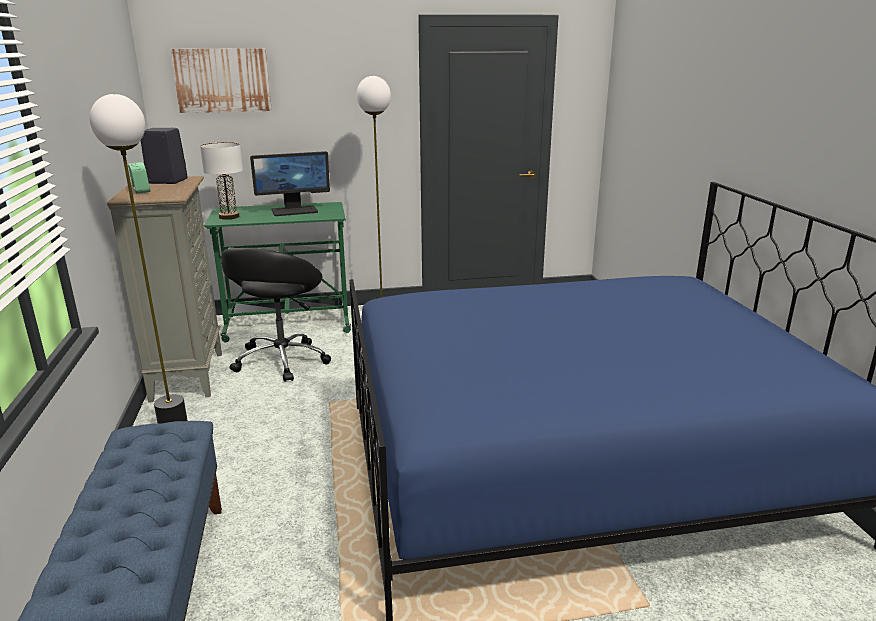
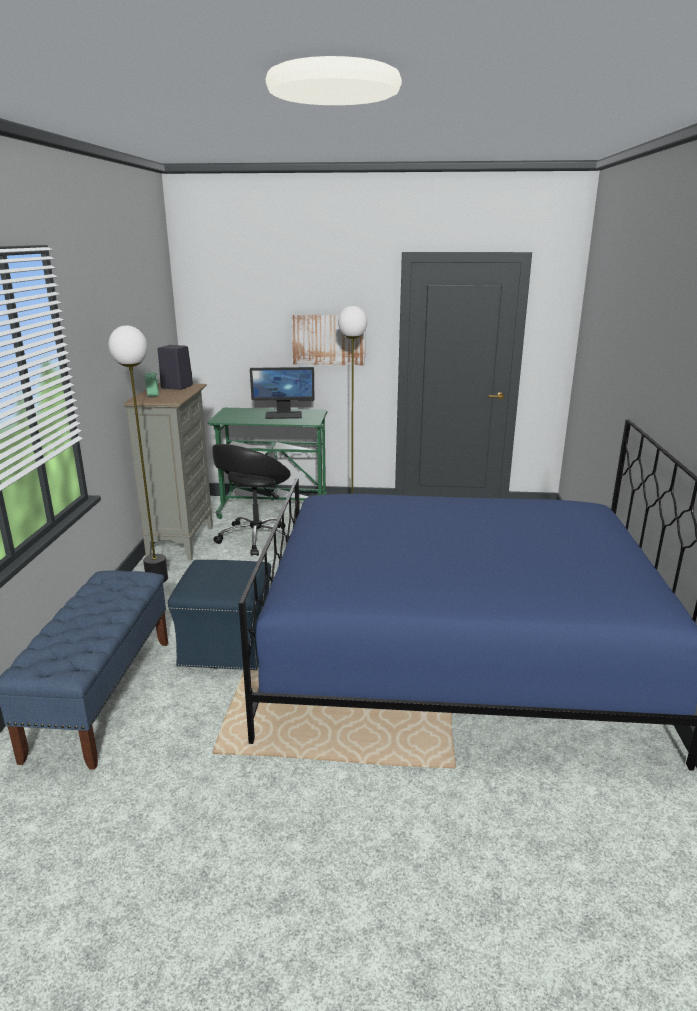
camera: 15 degrees right, 0 degrees up
(222, 80) = (236, 304): picture -> picture (328, 339)
(229, 217) = (229, 416): table lamp -> none
(301, 500) = (227, 646): none -> blue ottoman

